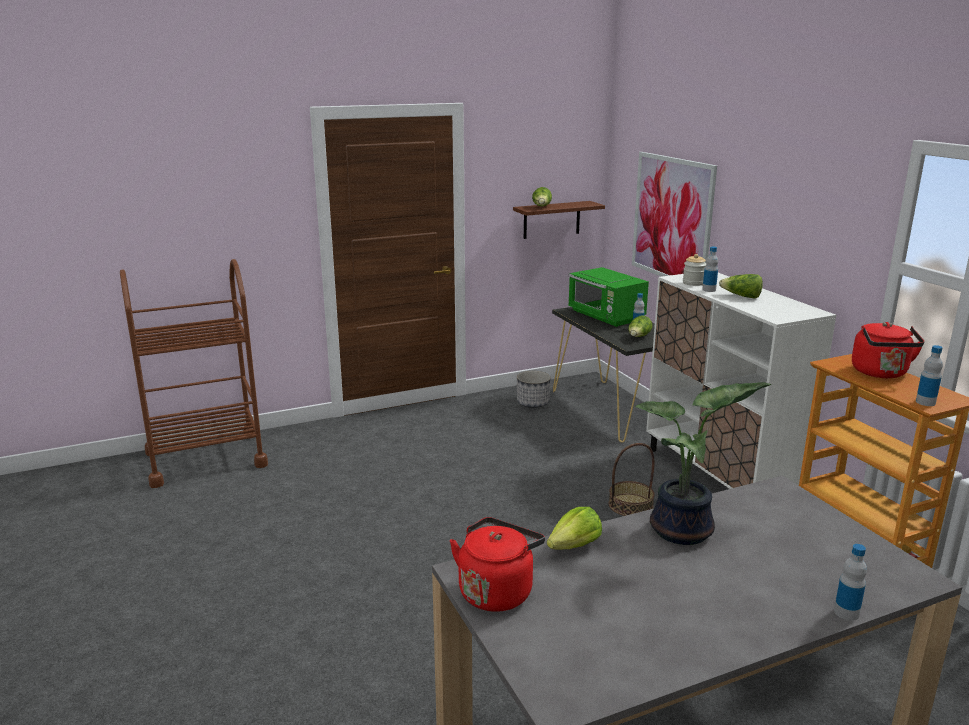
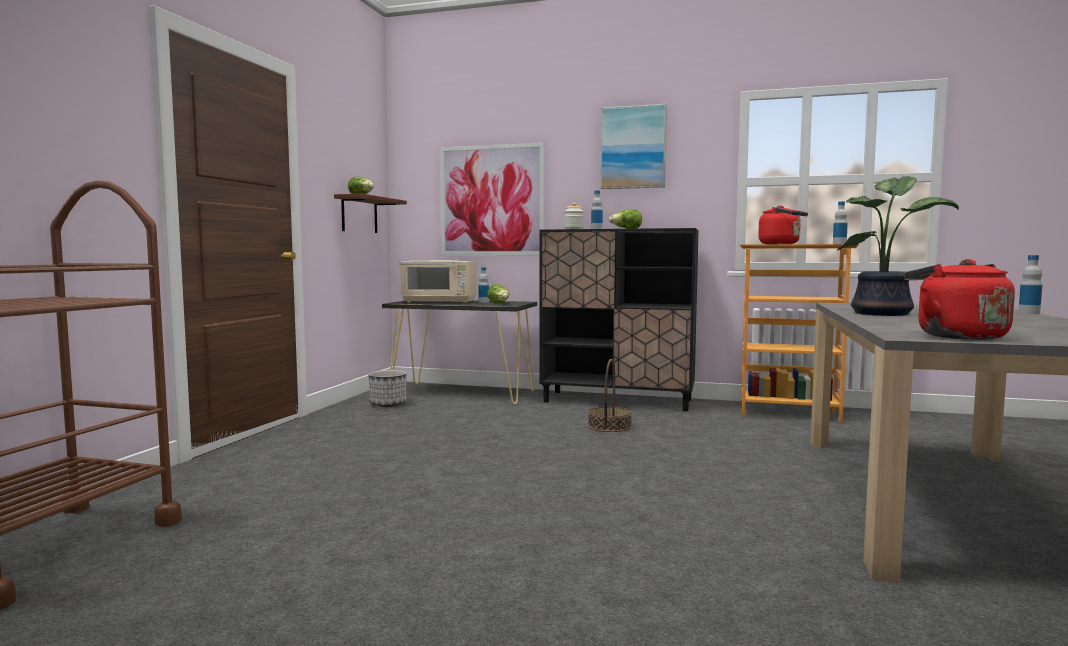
camera: 50 degrees left, 15 degrees down
(575, 546) = (885, 323): lettuce -> none
(606, 317) = (440, 302): green microwave -> beige microwave
(719, 477) = (618, 401): white cabinet -> black cabinet
(792, 190) = (633, 147): none -> picture

